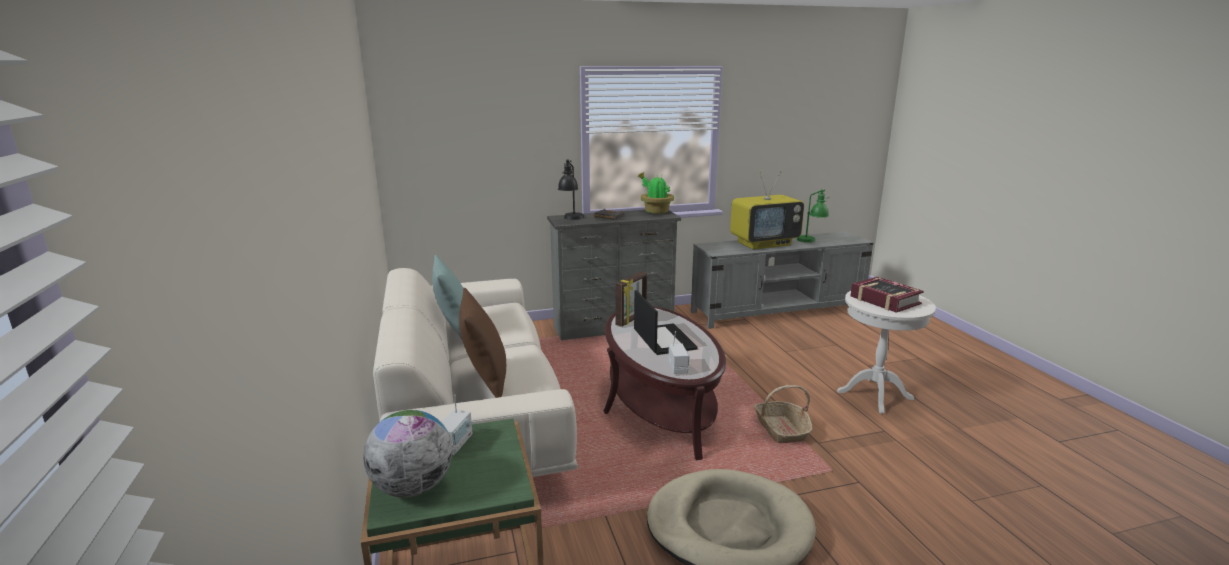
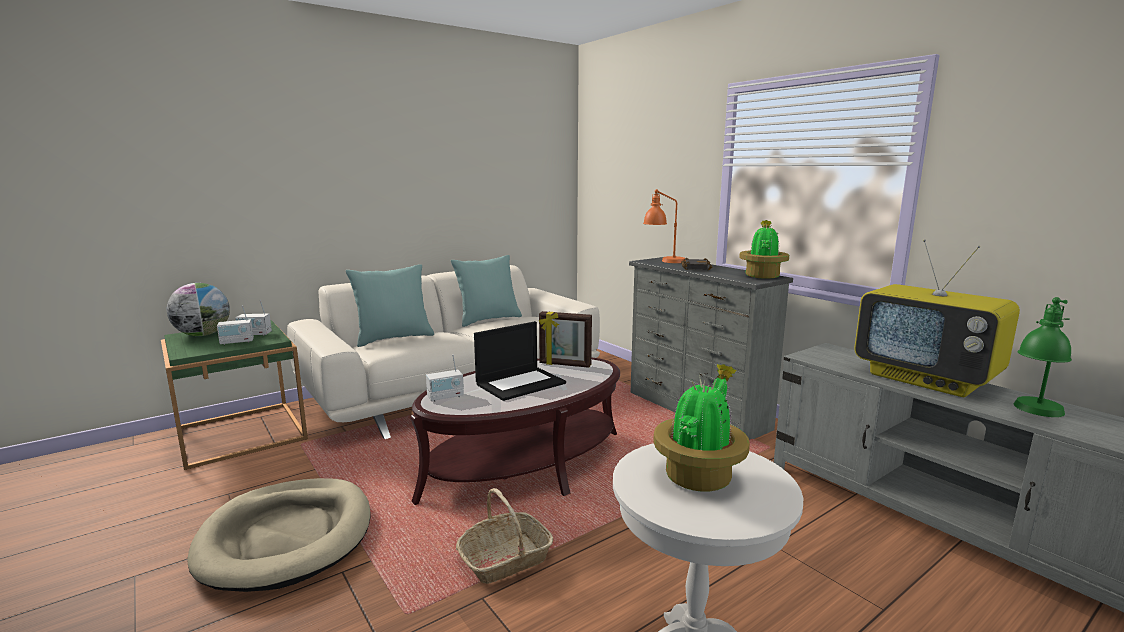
camera: 70 degrees right, 5 degrees down
(485, 454) = (237, 342): none -> radio
(486, 379) = (393, 338): brown pillow -> turquoise pillow
(571, 219) = (663, 261): black table lamp -> orange table lamp
(884, 300) = (699, 475): book -> potted plant

